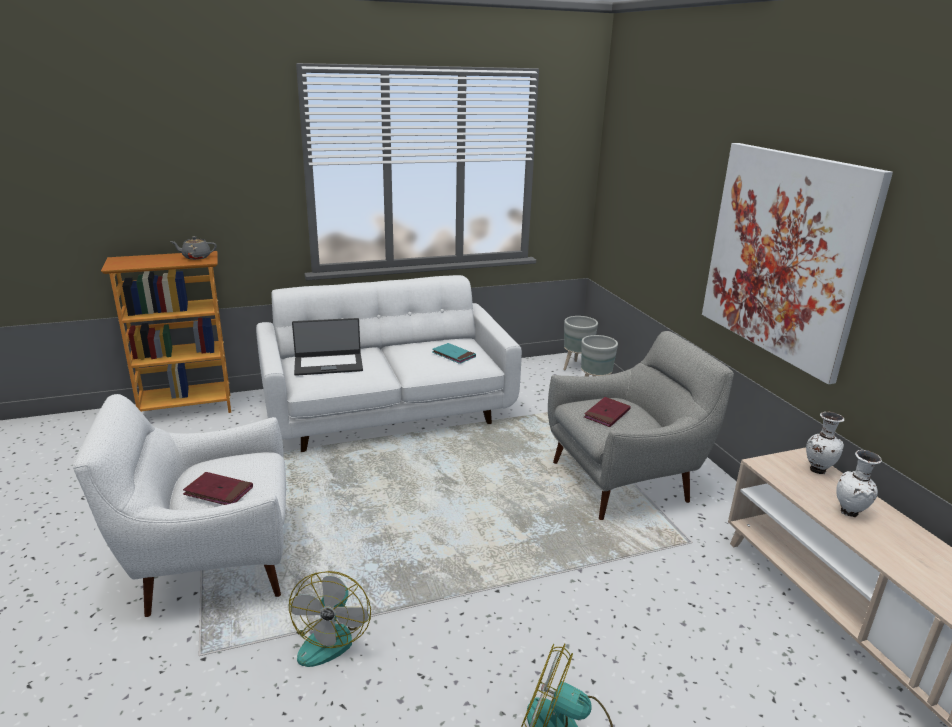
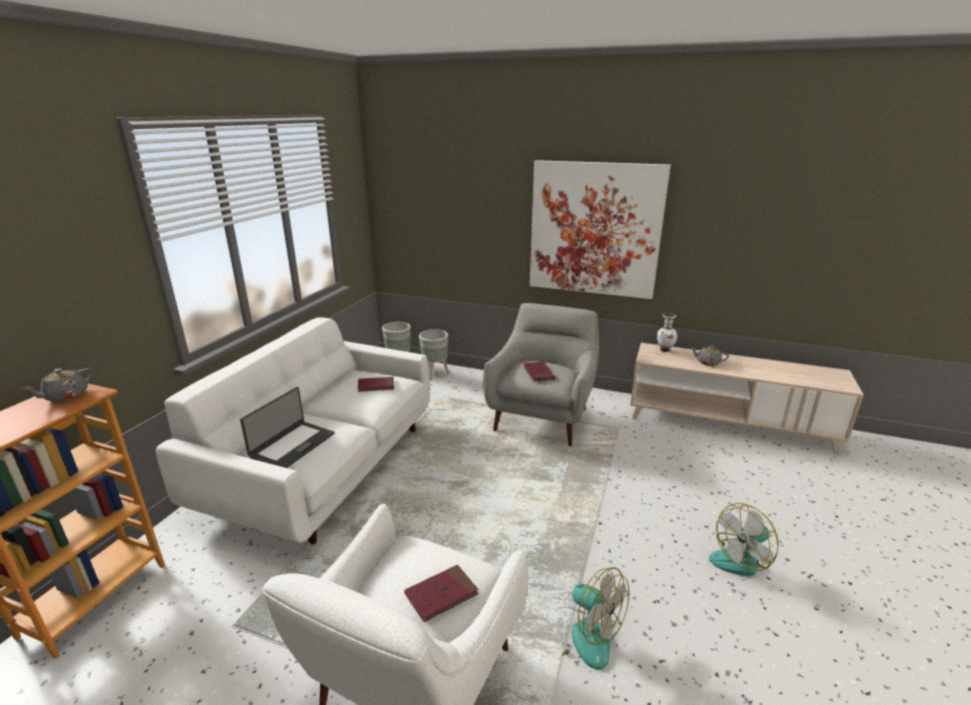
camera: 50 degrees left, 0 degrees up
(453, 355) = (376, 386): turquoise book -> red book
(850, 513) = (707, 362): white vase -> grey teapot

